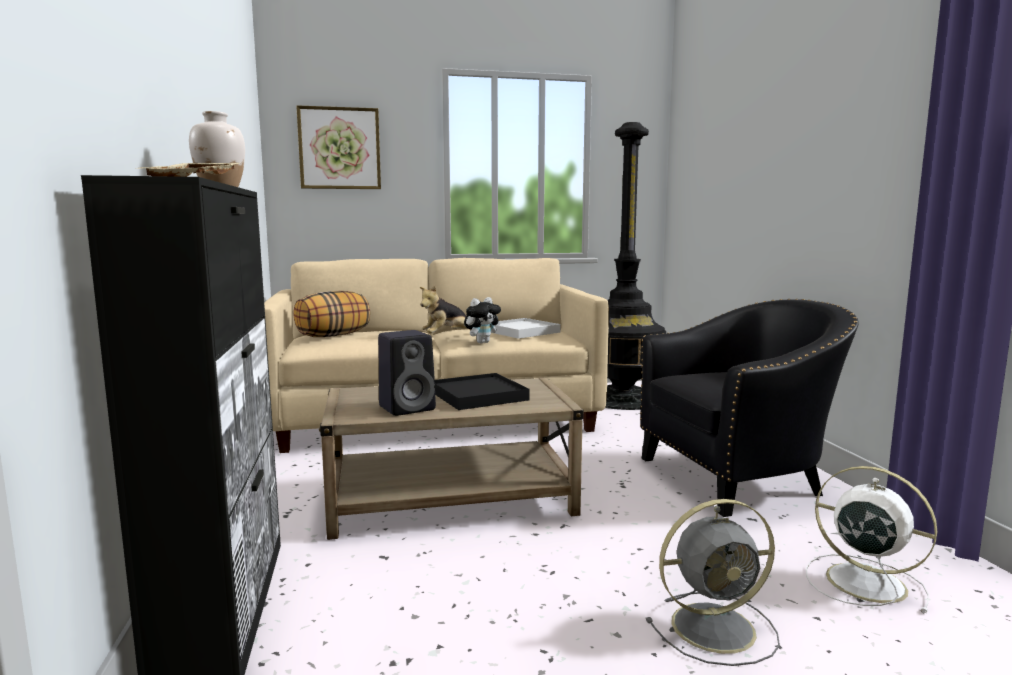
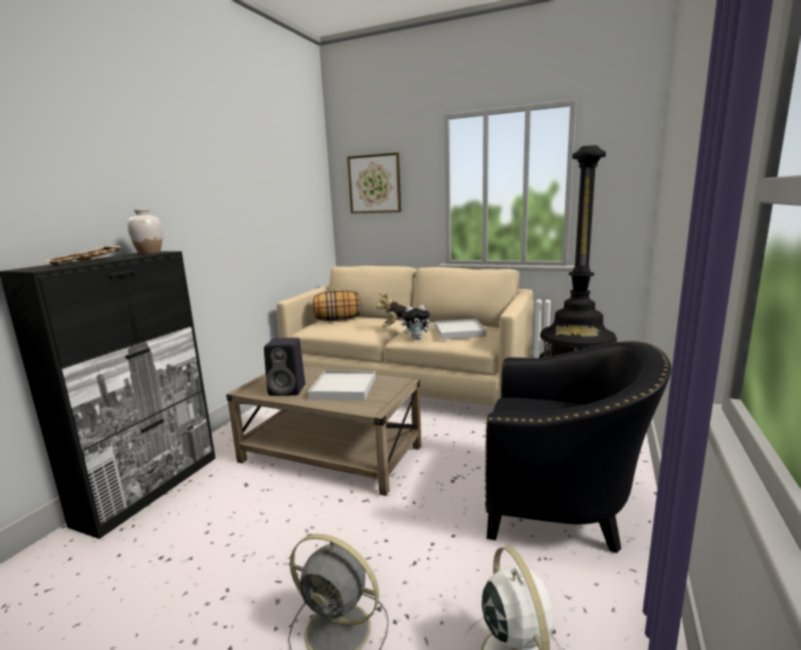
camera: 35 degrees right, 5 degrees up
(478, 395) = (343, 388): black tray -> white tray

